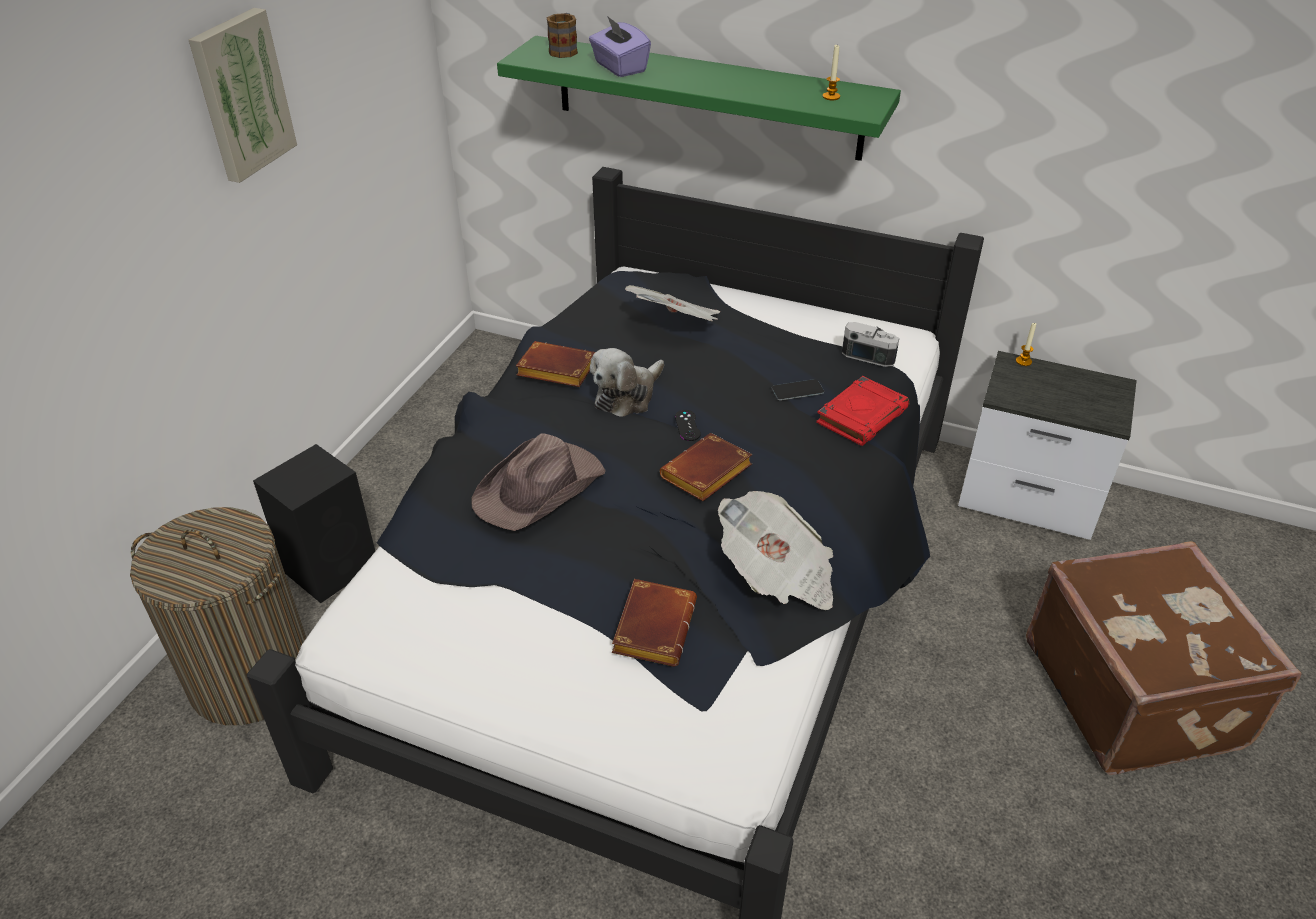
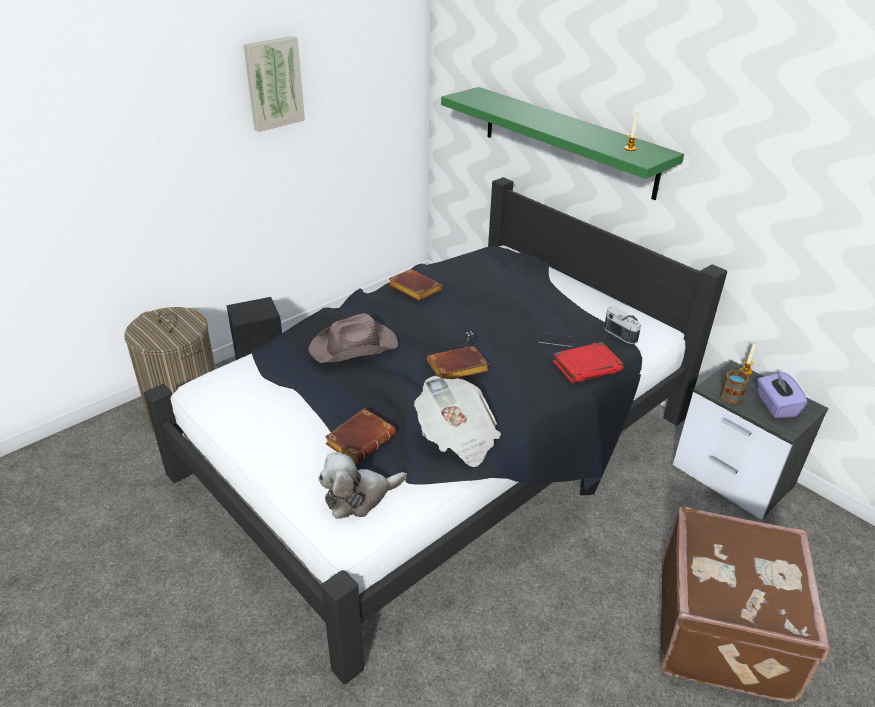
camera: 25 degrees right, 5 degrees down
(564, 50) = (487, 96): mug -> mug (732, 394)
(619, 67) = (510, 110): purple tissue box -> purple tissue box (775, 406)
(627, 397) = (445, 315): plush toy -> plush toy (359, 497)
(676, 325) = (506, 283): newspaper -> none

